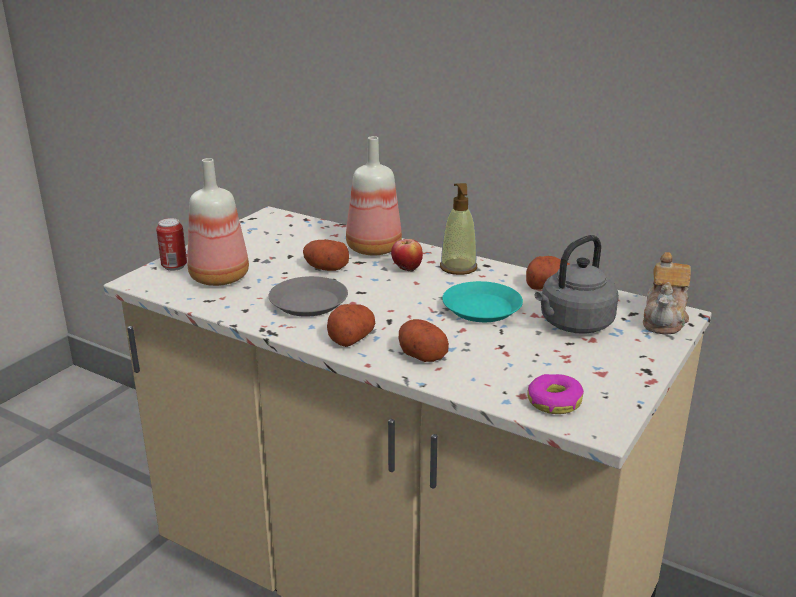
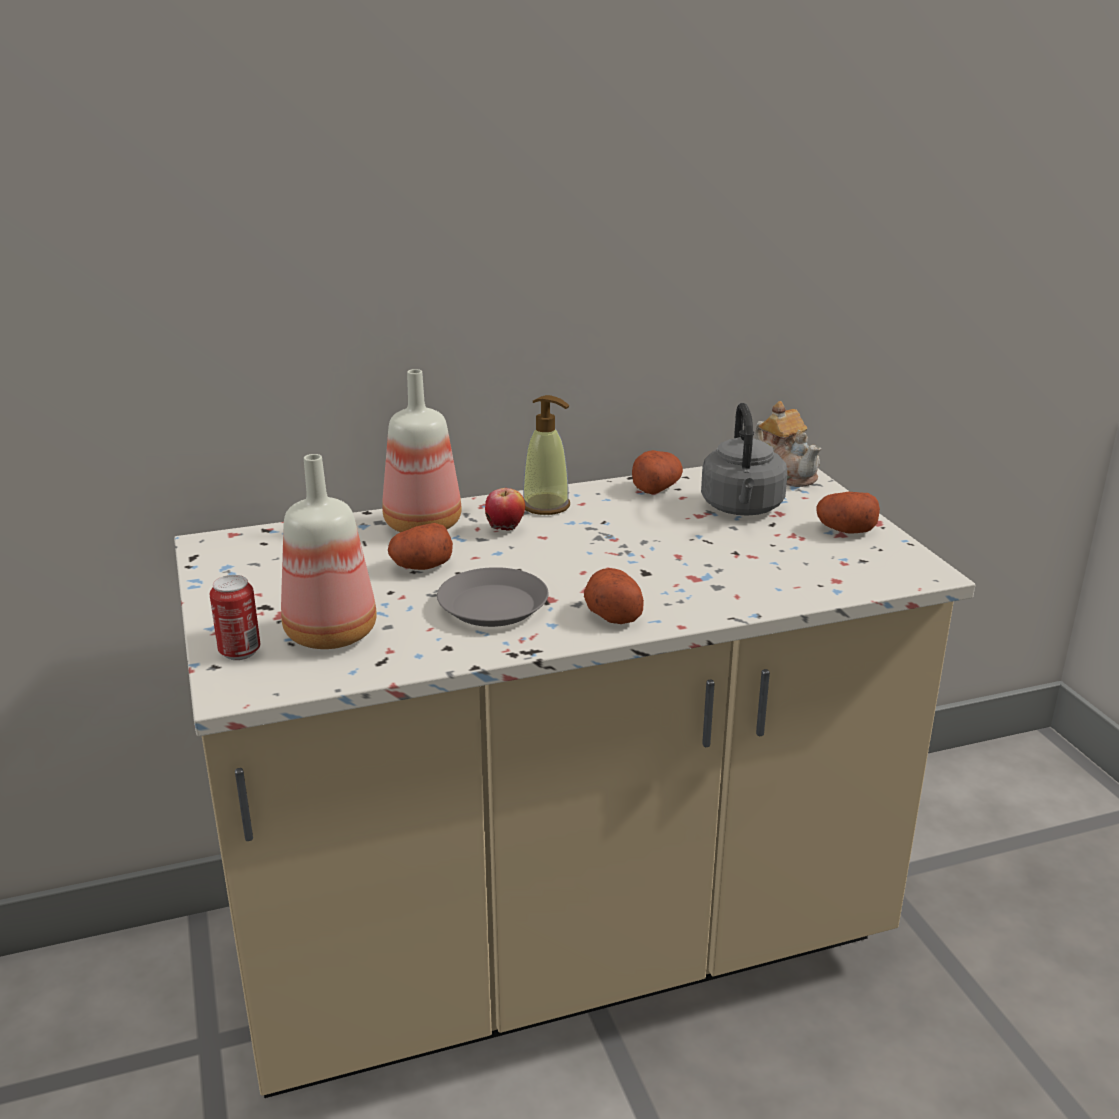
camera: 50 degrees left, 0 degrees up
(420, 354) = (698, 593): potato -> potato (845, 530)
(481, 308) = (650, 531): turquoise plate -> none
(554, 402) = (863, 572): donut -> none

